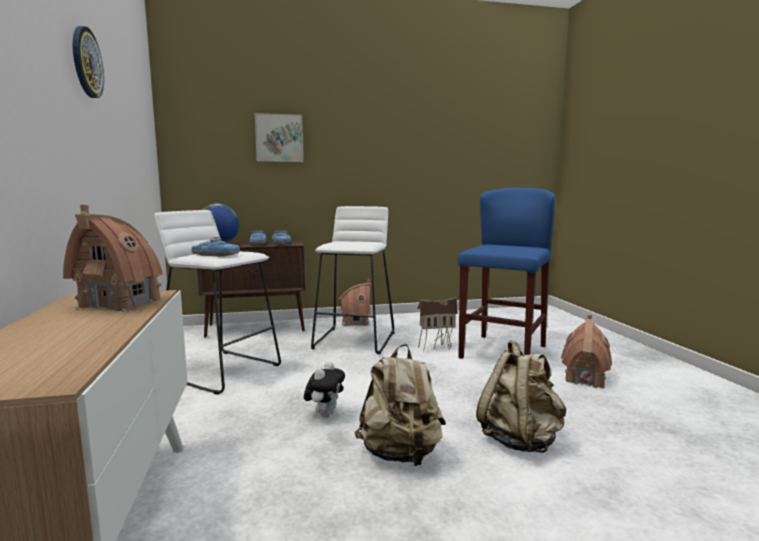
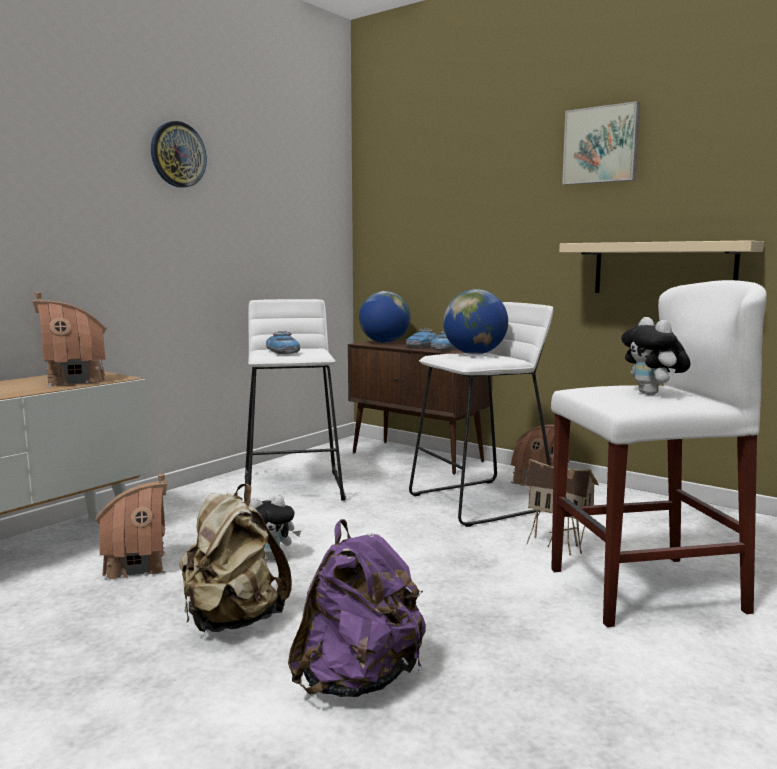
camera: 50 degrees right, 0 degrees up
(279, 138) = (472, 203): picture -> picture (601, 145)
(342, 241) = (474, 354): none -> globe
(410, 184) = (663, 268): none -> beige shelf
(503, 352) = (644, 590): blue stool -> white stool
(511, 247) = (653, 394): none -> plush toy
(520, 440) = (358, 680): beige backpack -> purple backpack
(584, 378) = (673, 681): toy house -> toy house (137, 566)

